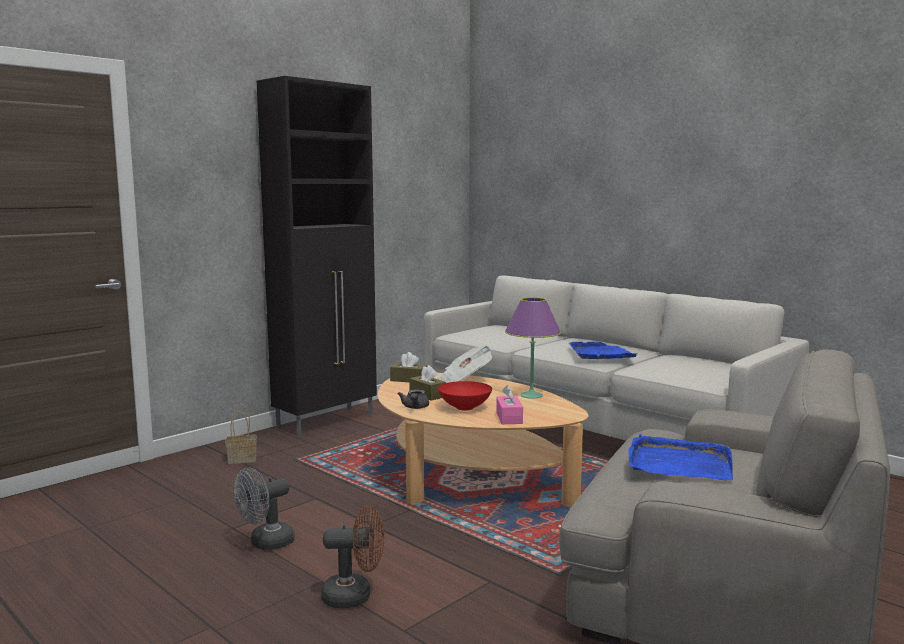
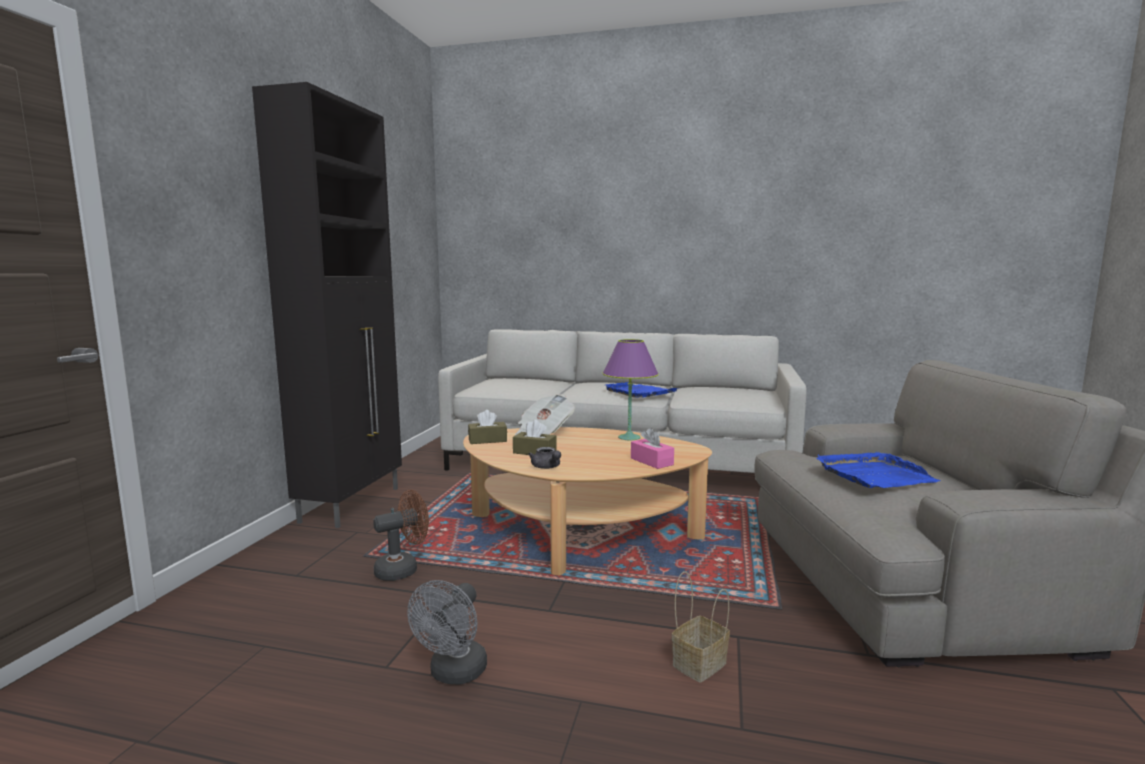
camera: 30 degrees left, 0 degrees up
(243, 459) = (295, 570): basket -> basket (699, 663)
(355, 596) = (640, 705): brown fan -> brown fan (403, 569)
(464, 407) = (593, 459): red bowl -> none

